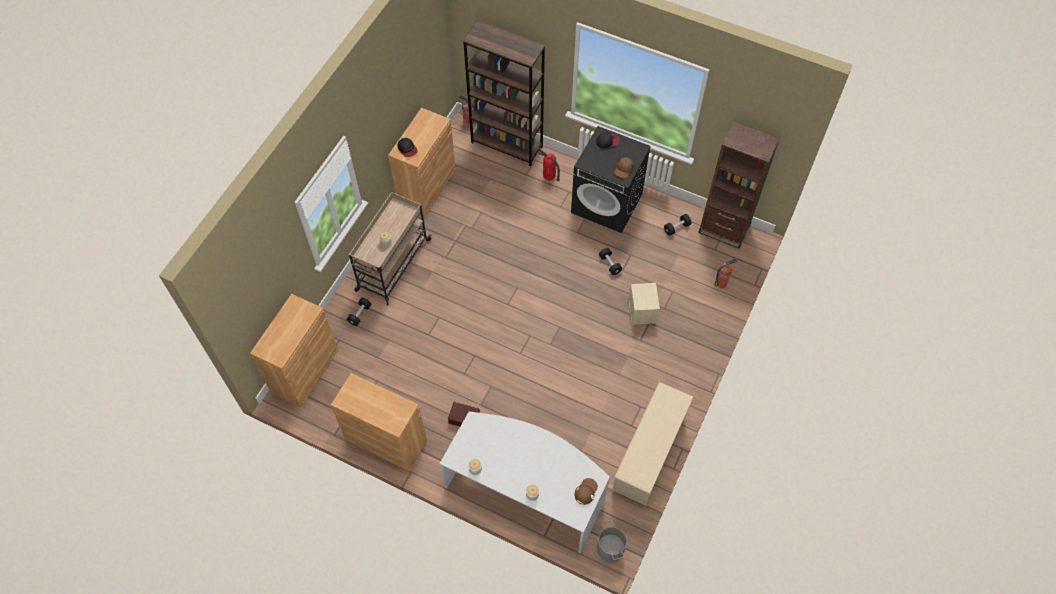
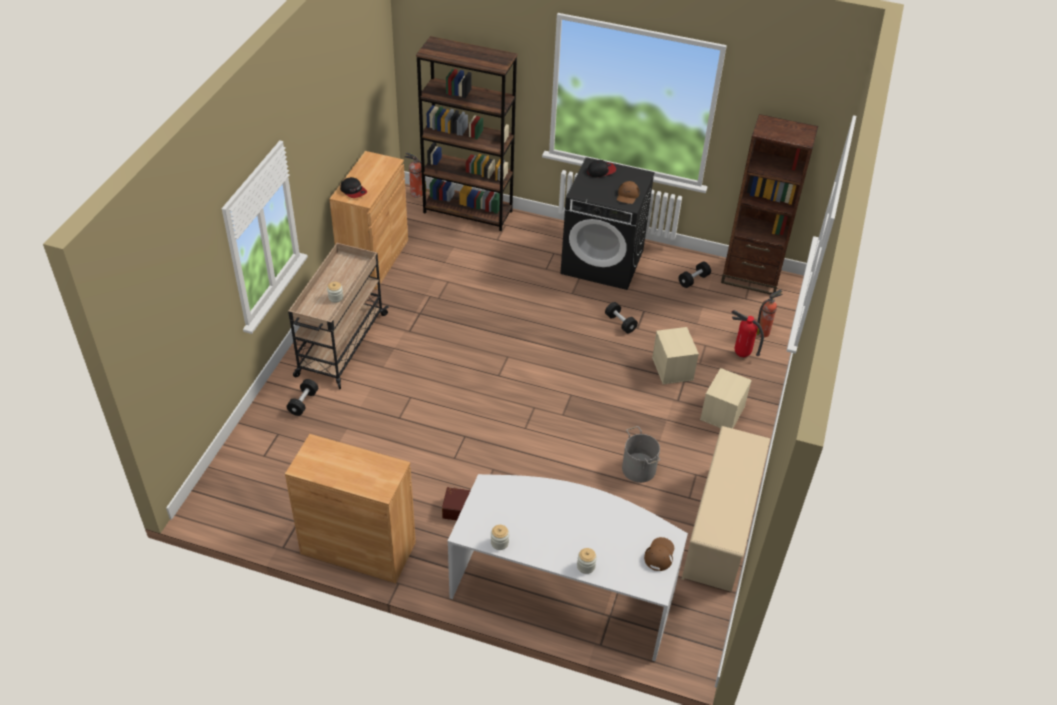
camera: 10 degrees left, 15 degrees down
(305, 371) = (233, 474): brown cabinet -> none
(548, 178) = (525, 241): fire extinguisher -> fire extinguisher (741, 355)
(610, 548) = (695, 651): grey bucket -> grey bucket (638, 469)
(672, 355) = (722, 413): none -> beige storage box

